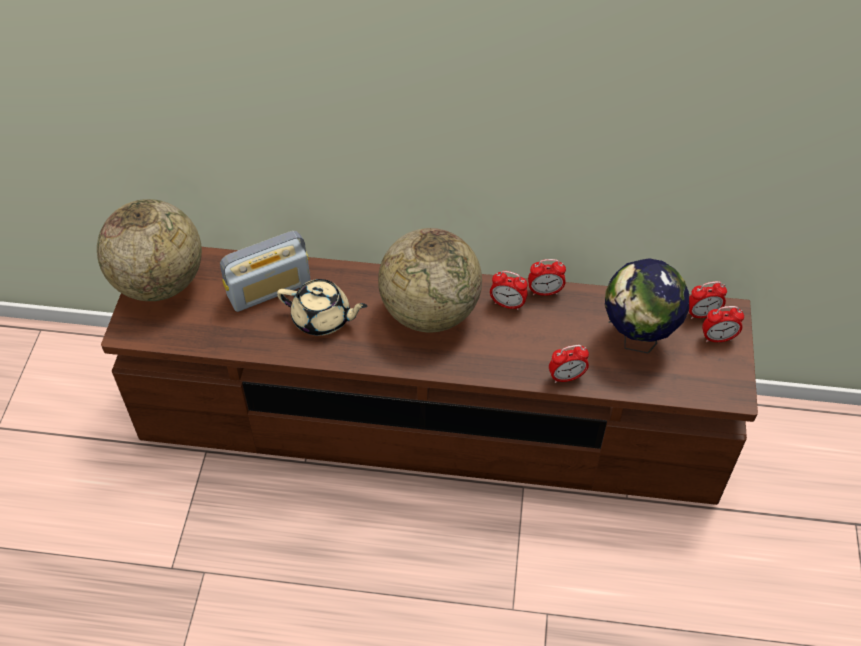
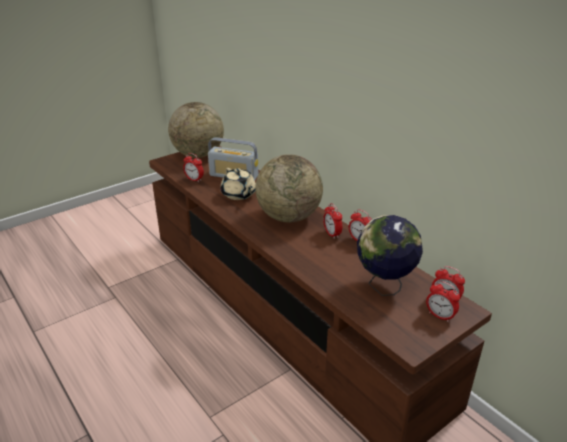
camera: 45 degrees right, 20 degrees down
(566, 377) = (317, 277): alarm clock -> alarm clock (194, 179)

